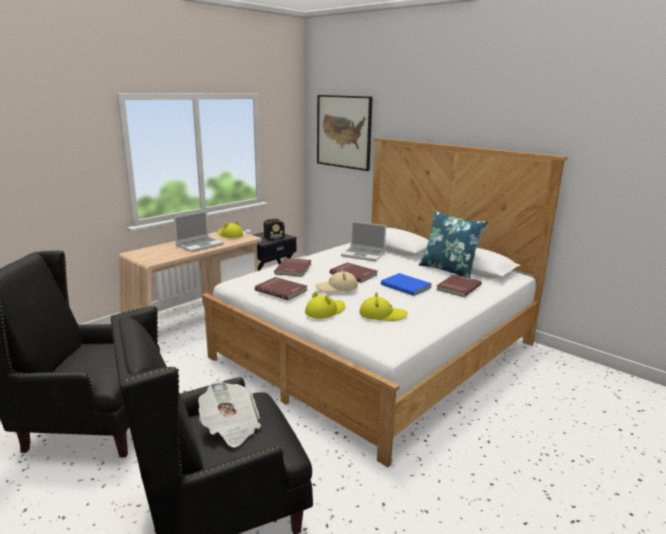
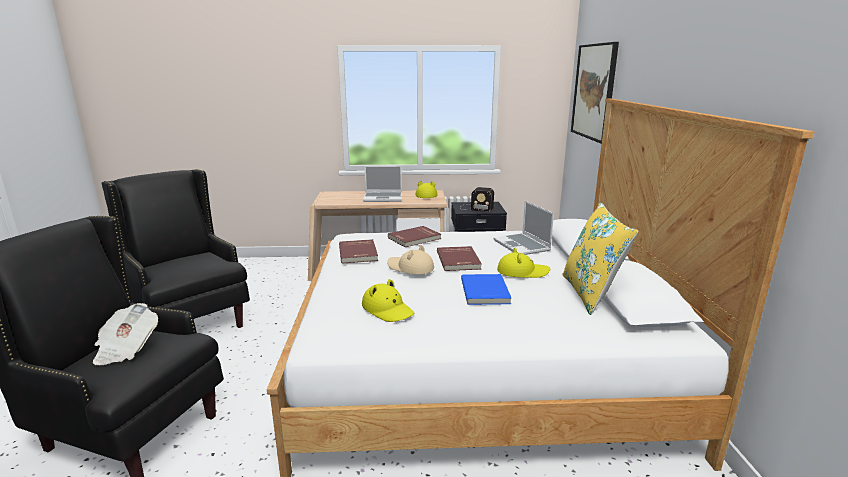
camera: 45 degrees right, 0 degrees up
(325, 311) = (350, 285): yellow hat -> yellow hat (522, 272)
(449, 270) = (591, 293): blue pillow -> yellow pillow
(458, 287) = (549, 316): red book -> none

